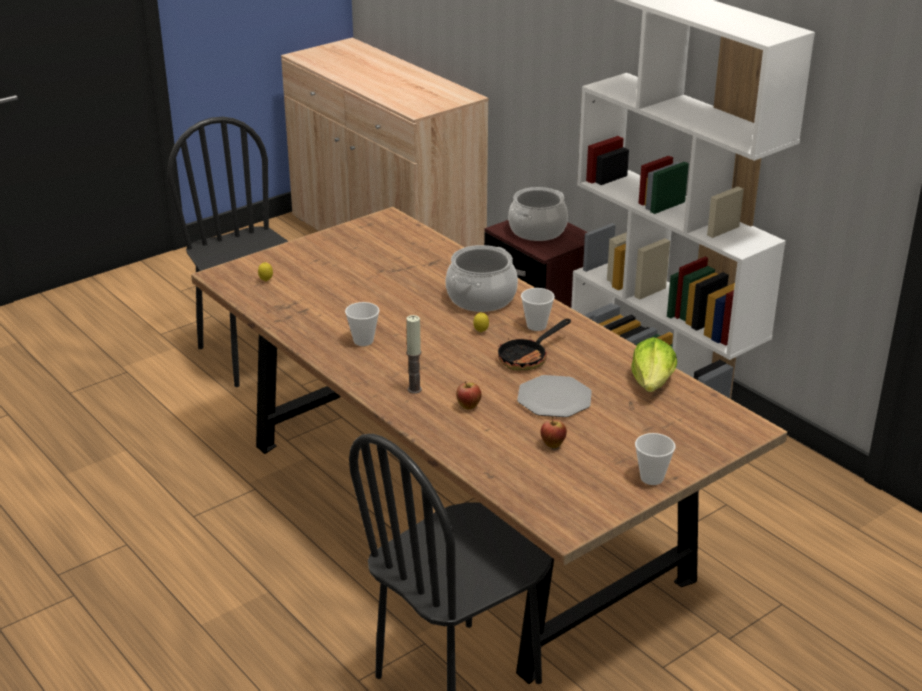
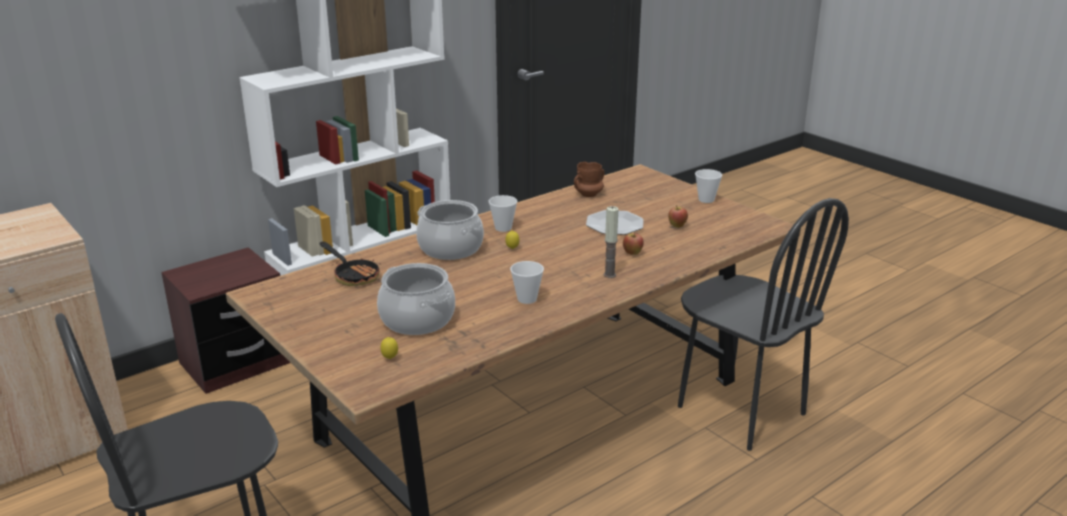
camera: 90 degrees left, 5 degrees down
(528, 357) = (554, 232): frying pan -> frying pan (353, 275)
(537, 230) = (214, 274): cooking pot -> cooking pot (418, 319)
(652, 383) = (588, 194): lettuce -> brown mug

